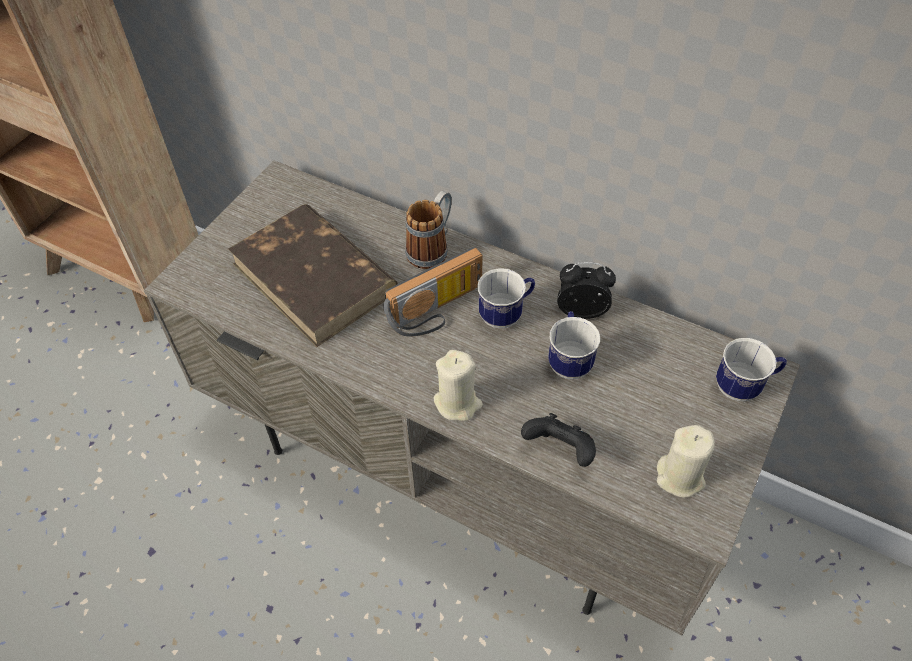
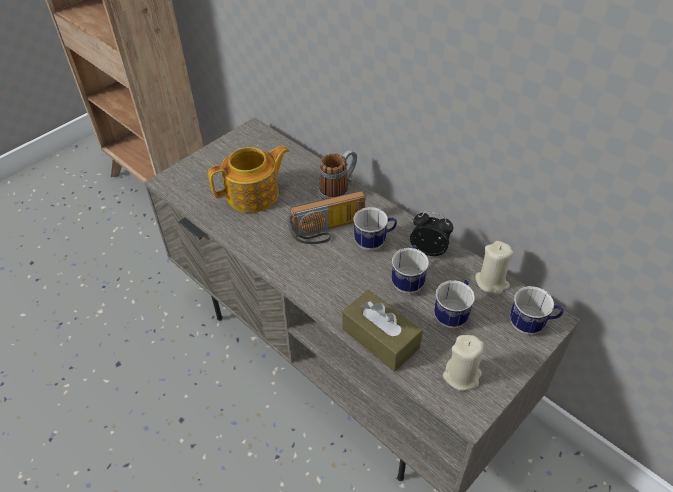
camera: 15 degrees right, 5 degrees down
(315, 278) = (254, 195): brown book -> teapot
(457, 403) = (320, 292): beige candle -> beige candle (491, 282)
(560, 450) = (380, 338): black game controller -> brown tissue box
(641, 395) = (453, 314): none -> mug

